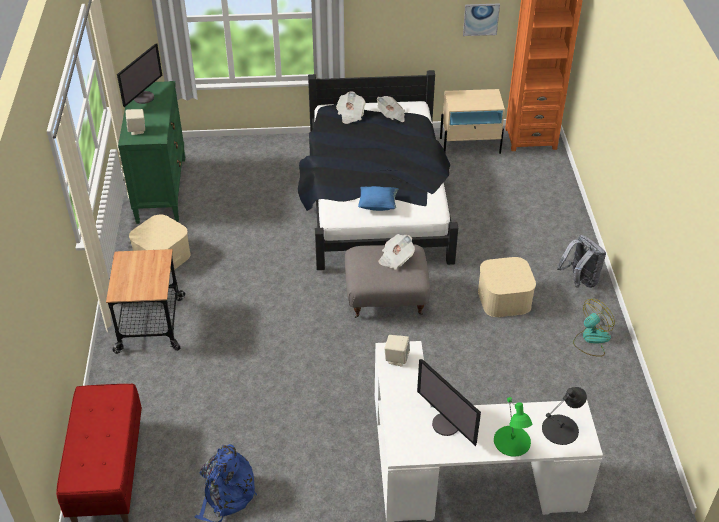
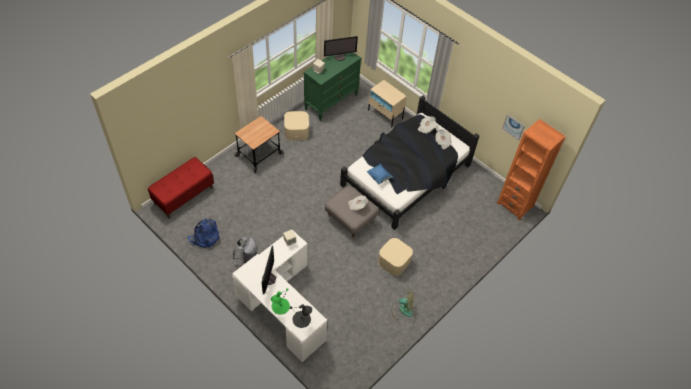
camera: 45 degrees right, 10 degrees up
(470, 145) = (481, 185): beige nightstand -> beige nightstand (385, 114)
(579, 281) = (435, 283): grey backpack -> grey backpack (247, 258)

